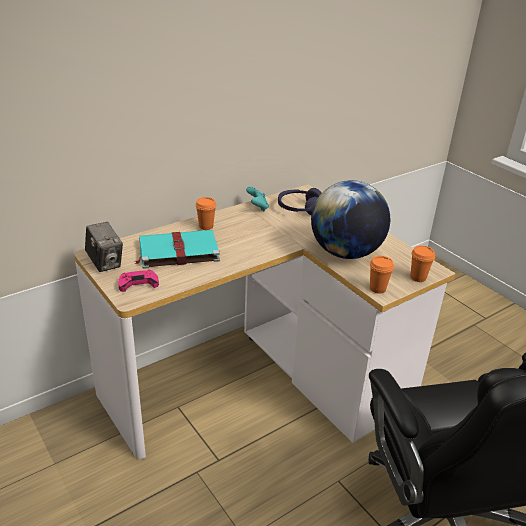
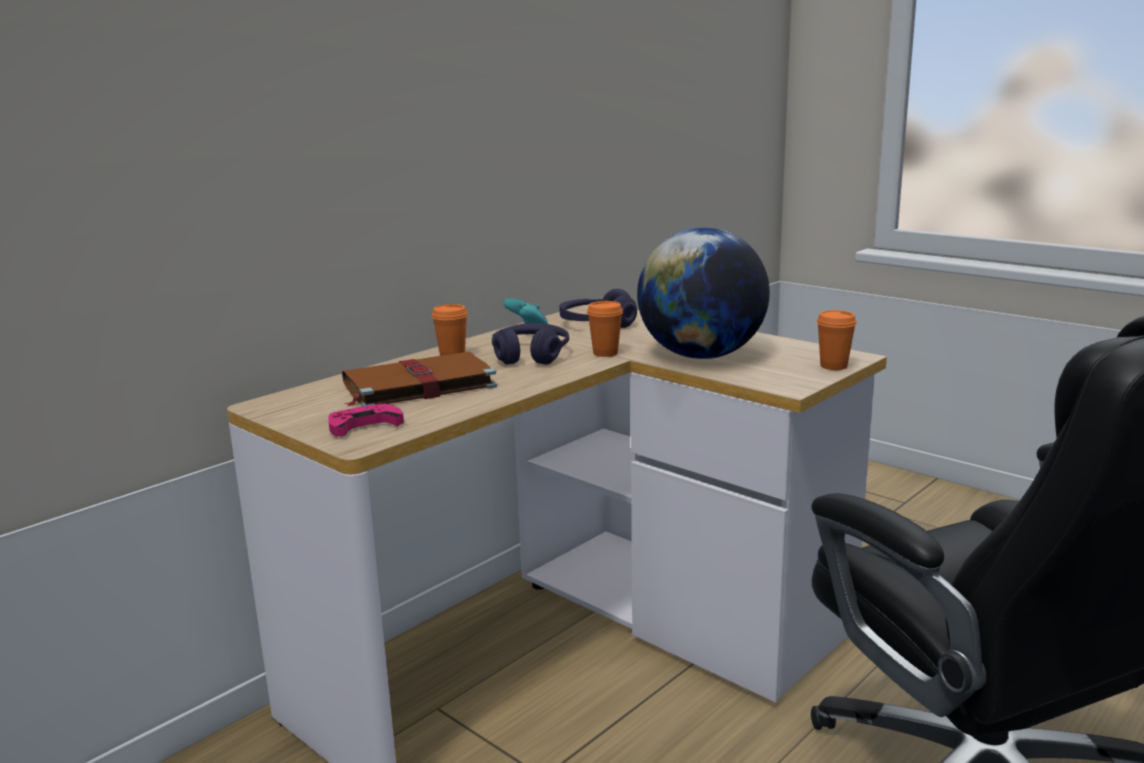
camera: 10 degrees left, 15 degrees down
(105, 263) = (292, 411): camera -> none
(177, 251) = (416, 385): turquoise book -> brown book
(249, 234) = (530, 355): none -> purple headphones
(377, 288) = (779, 383): orange cup -> orange cup (605, 353)

